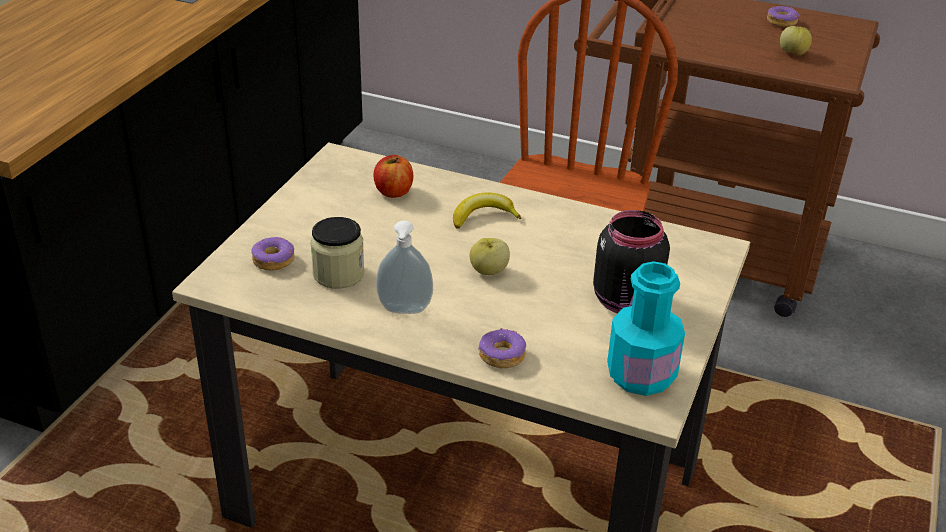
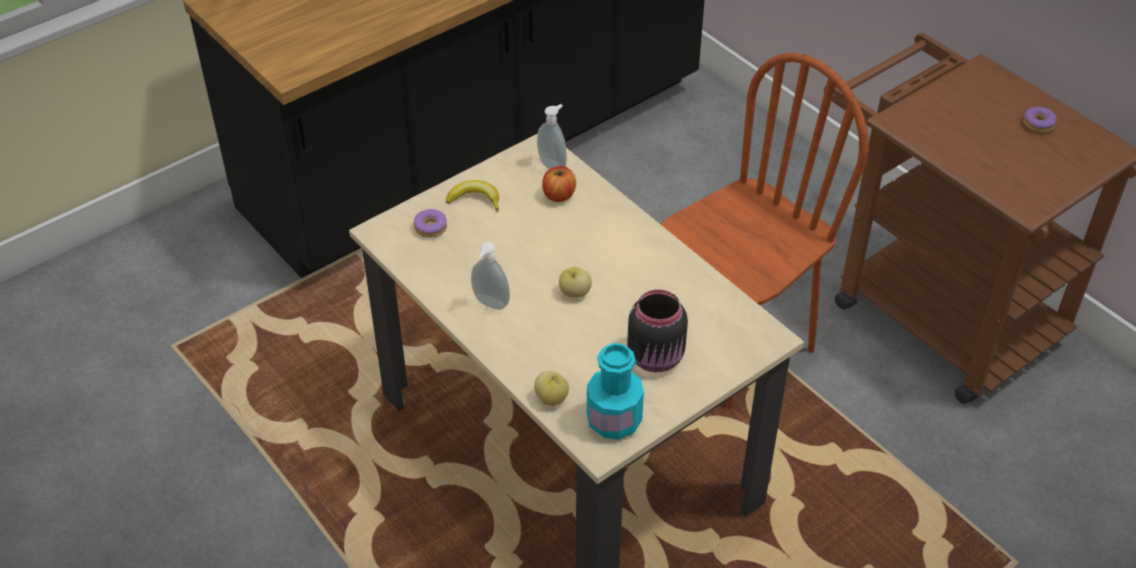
camera: 30 degrees right, 10 degrees up
(338, 274) = (467, 256): jar -> none
(364, 168) = (553, 165): none -> soap dispenser
(483, 217) = (609, 243): banana -> banana (475, 200)
(501, 355) = (529, 366): donut -> none
(793, 53) = (1011, 165): apple -> apple (552, 398)

